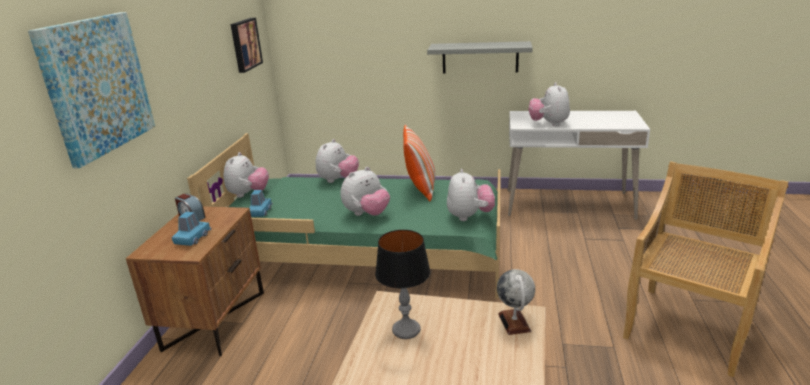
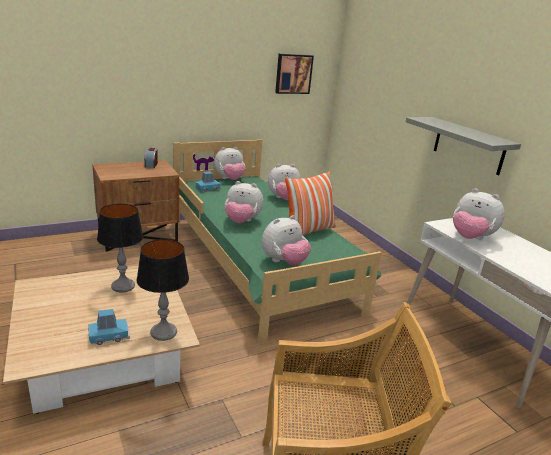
camera: 50 degrees right, 0 degrees up
(97, 85) = (109, 56): picture -> none
(193, 238) = (126, 172): blue toy car -> blue toy car (109, 336)
(514, 322) = (163, 332): globe -> table lamp
(549, 124) = (470, 238): plush toy -> plush toy turned 105 degrees counterclockwise

